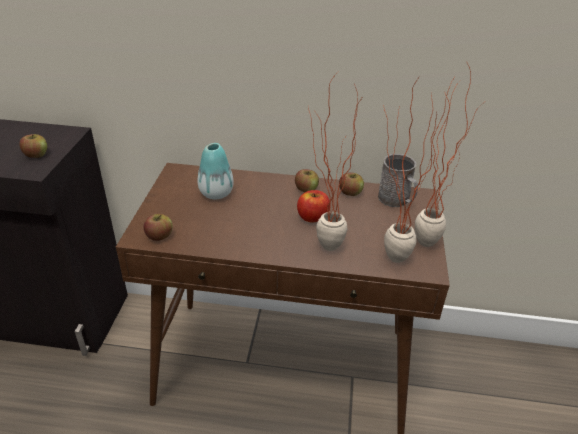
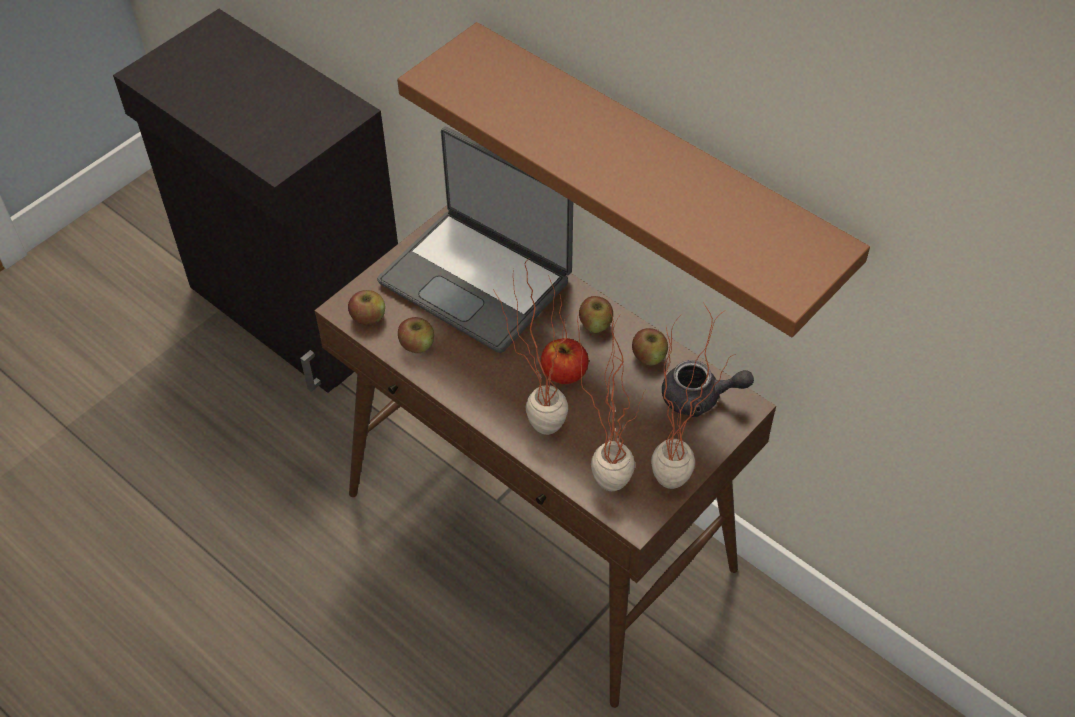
camera: 35 degrees right, 15 degrees up
(36, 155) = (292, 138): apple -> apple (417, 345)
(216, 193) = (477, 280): vase -> laptop
(329, 56) = (655, 169): none -> brown shelf
(397, 200) = (699, 398): grey mug -> grey teapot

